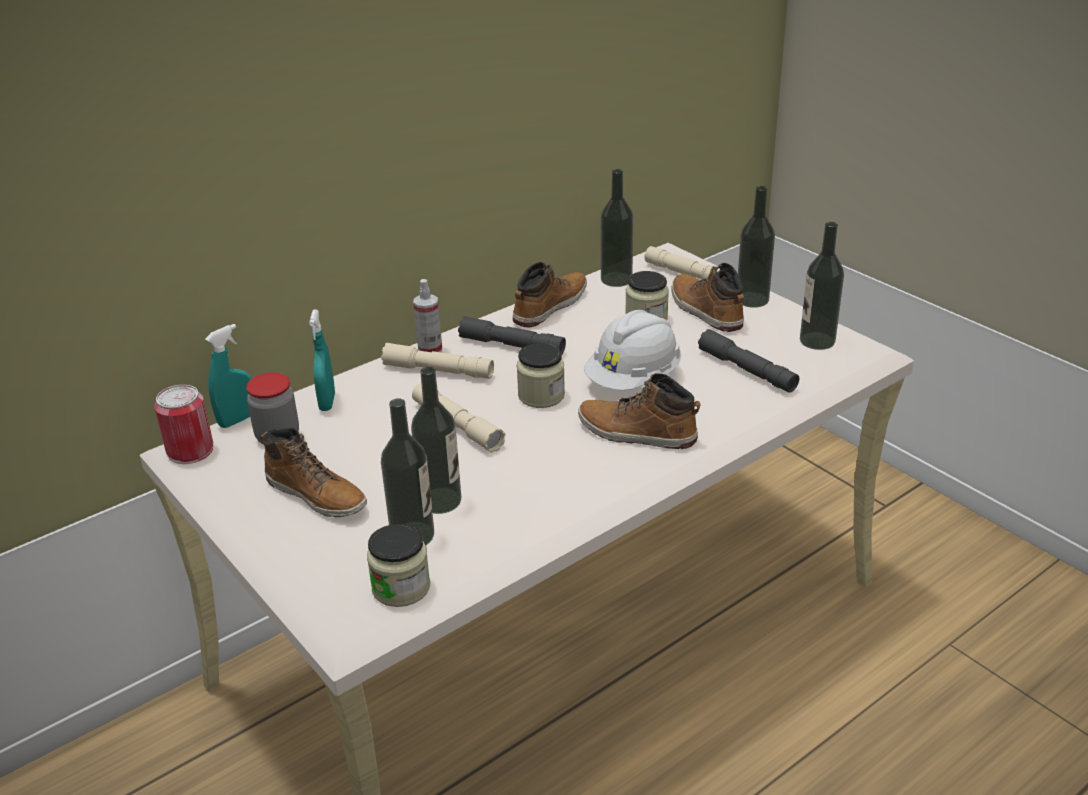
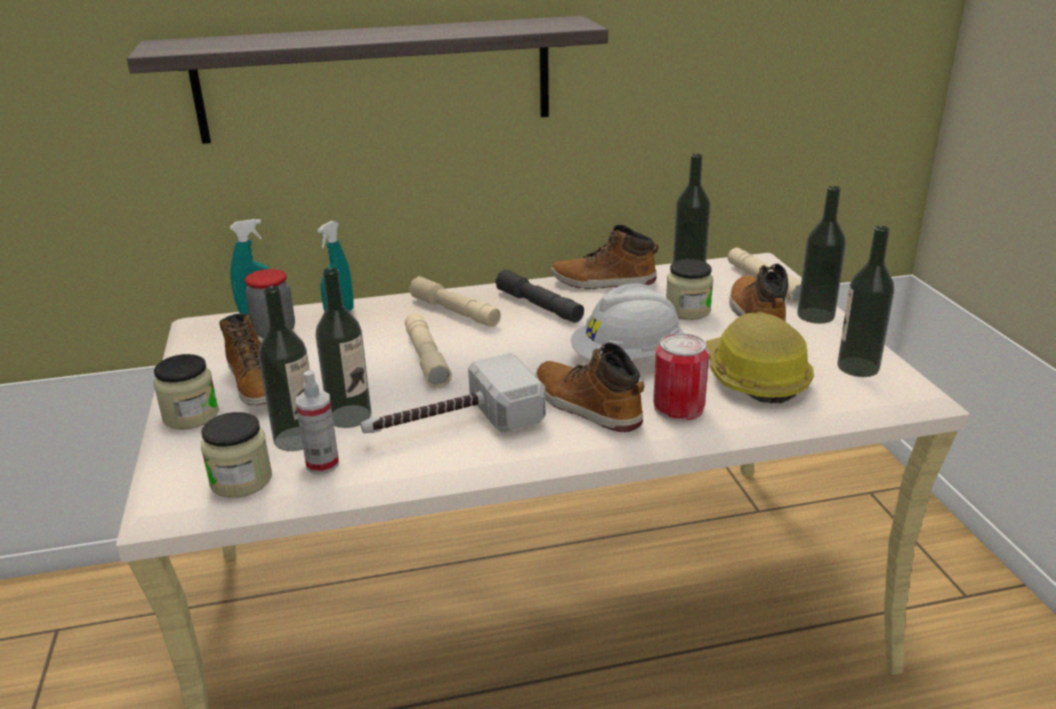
camera: 25 degrees right, 5 degrees down
(190, 450) = (201, 326): can -> can (678, 407)
(321, 153) = (376, 79): none -> shelf
(430, 350) = (464, 294): spray bottle -> spray bottle (322, 464)
(538, 482) = (451, 425): none -> hammer
(541, 396) = (525, 352): jar -> jar (191, 415)
(549, 306) = (603, 282): boot -> boot turned 150 degrees counterclockwise
(747, 370) = (754, 377): grey flashlight -> hard hat

